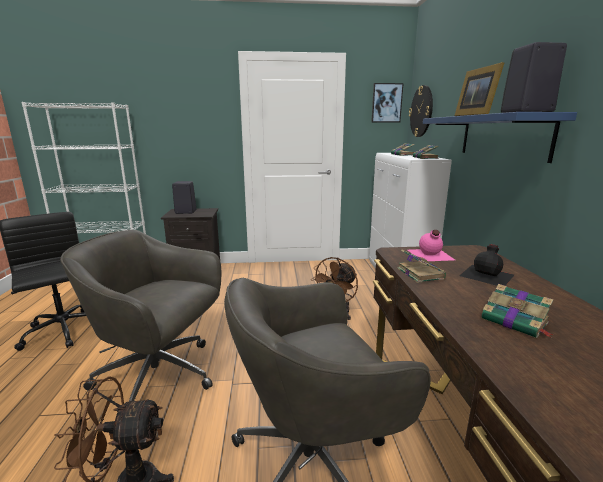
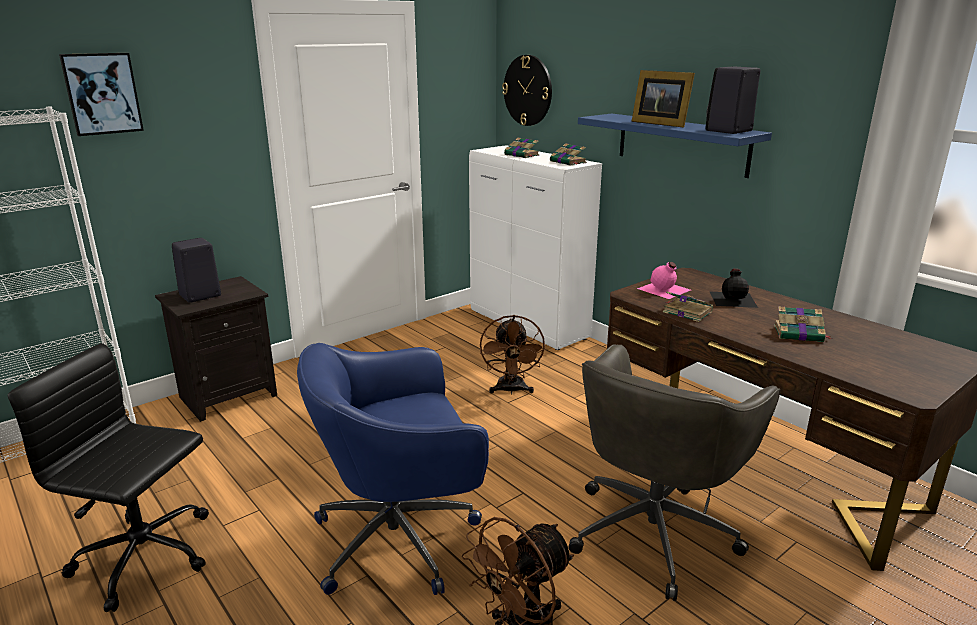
camera: 35 degrees left, 5 degrees up
(160, 376) = (401, 538): grey office chair -> blue office chair
(386, 103) = (469, 74): picture -> picture (102, 93)

